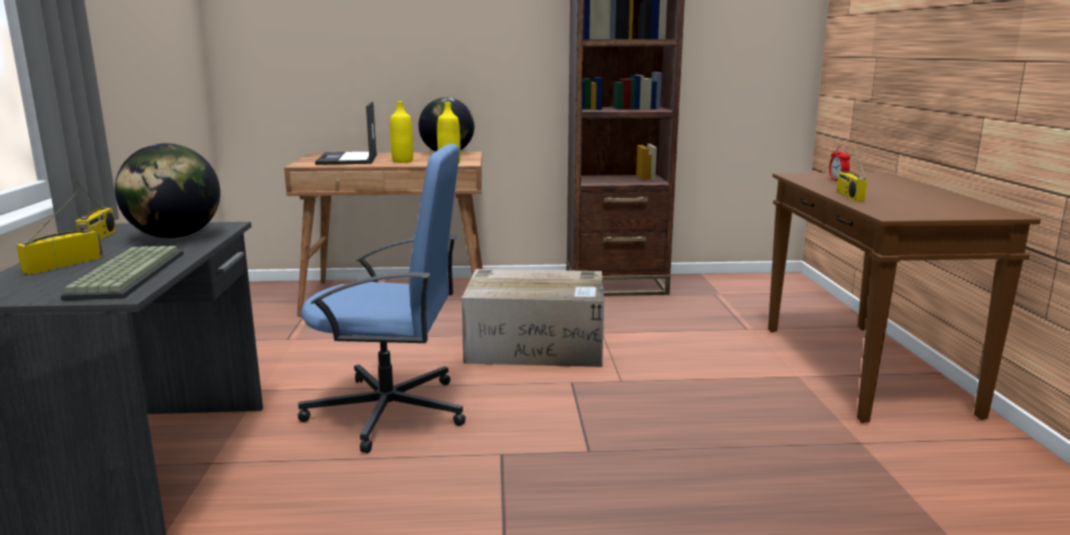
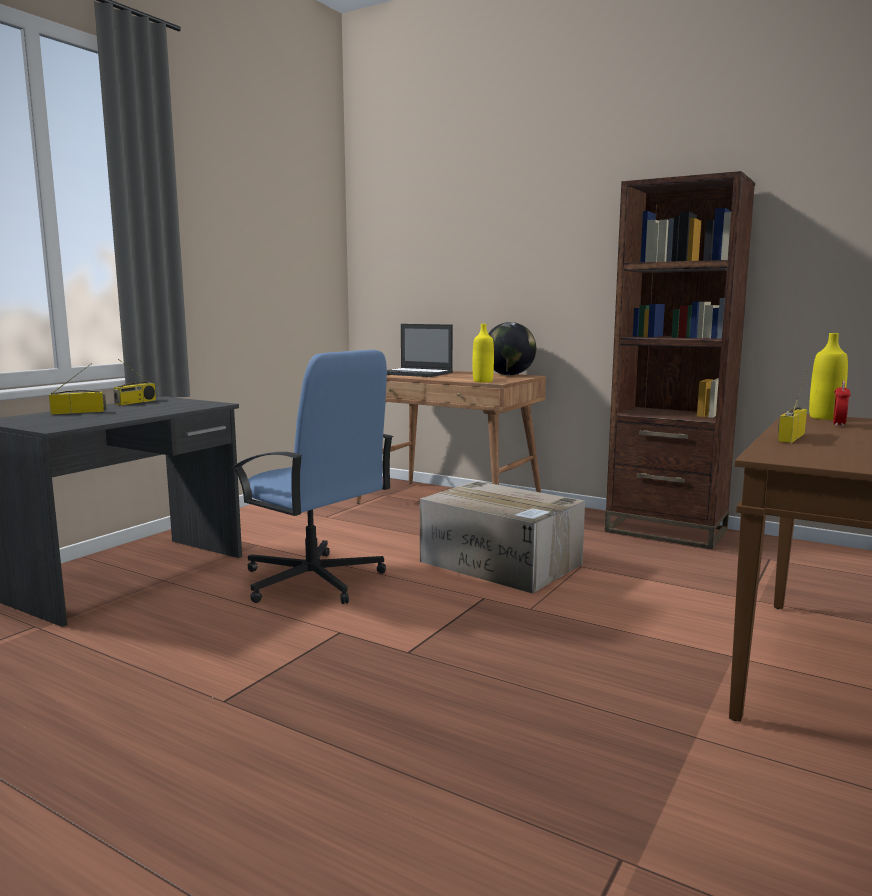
camera: 35 degrees right, 5 degrees down
(126, 274) = (87, 420): keyboard -> none
(175, 237) = (171, 406): globe -> none
(347, 159) = (417, 373): laptop -> laptop turned 90 degrees counterclockwise
(402, 161) = (452, 377): yellow bottle -> yellow bottle (825, 417)

